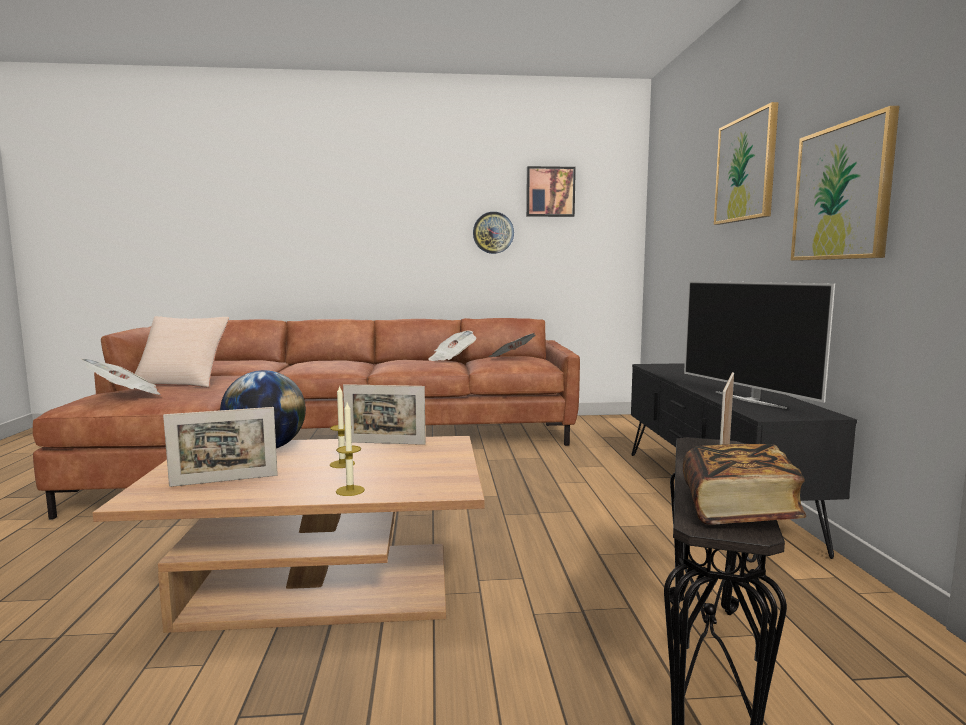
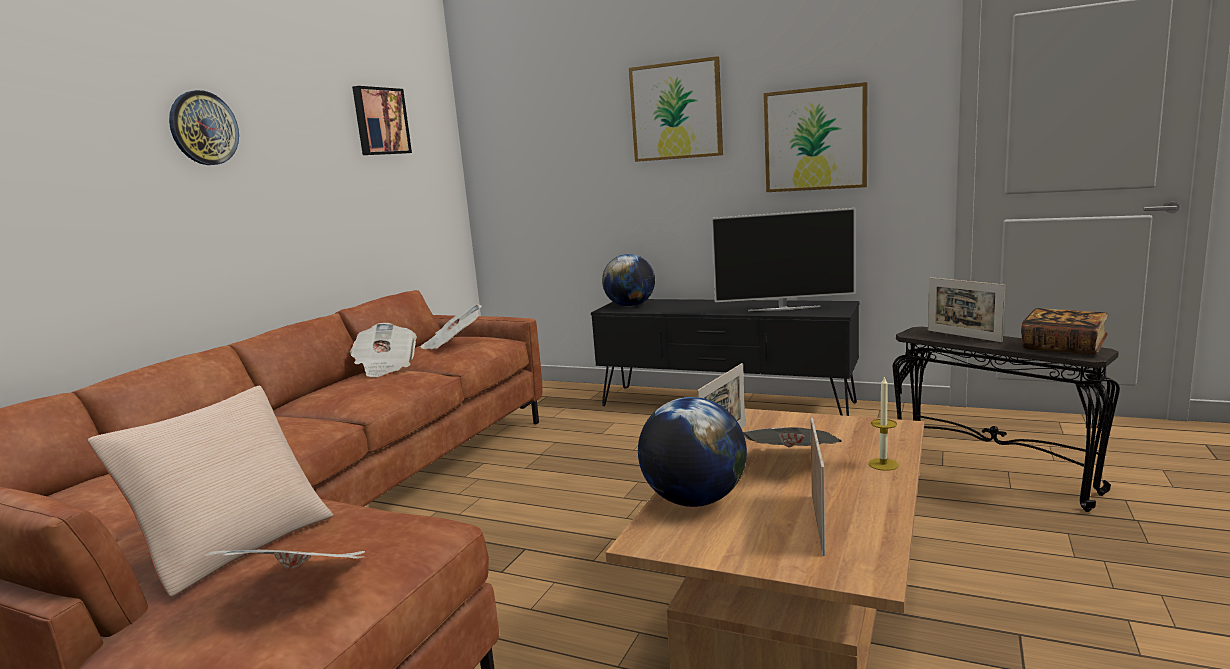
camera: 60 degrees left, 5 degrees up
(342, 464) = (790, 463): candle -> newspaper
(493, 232) = (332, 181): wall clock -> wall clock (203, 128)
(670, 367) = (630, 306): none -> globe

